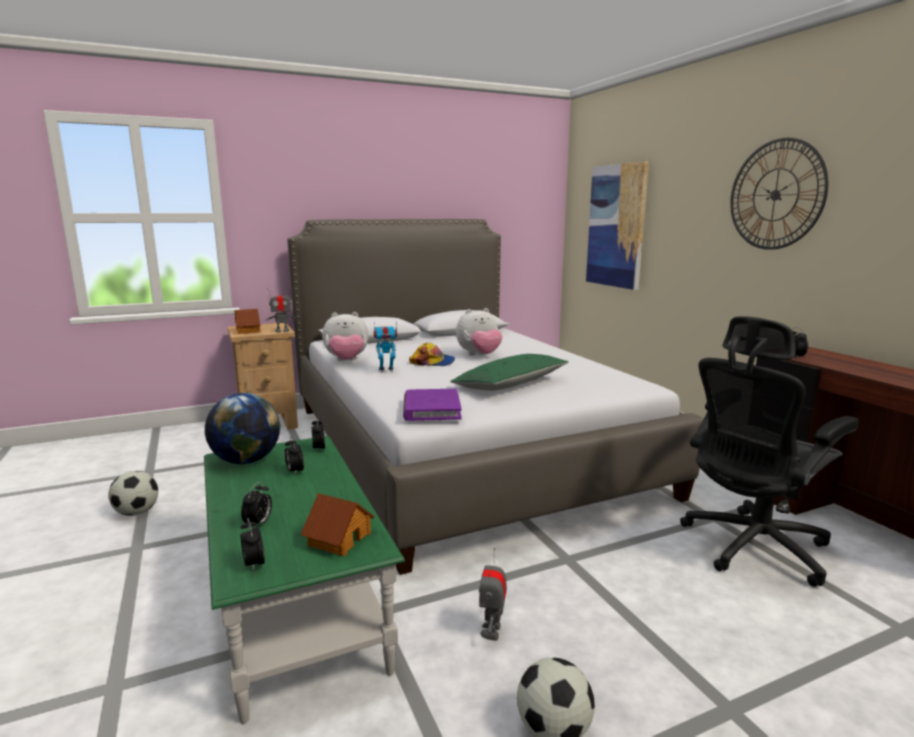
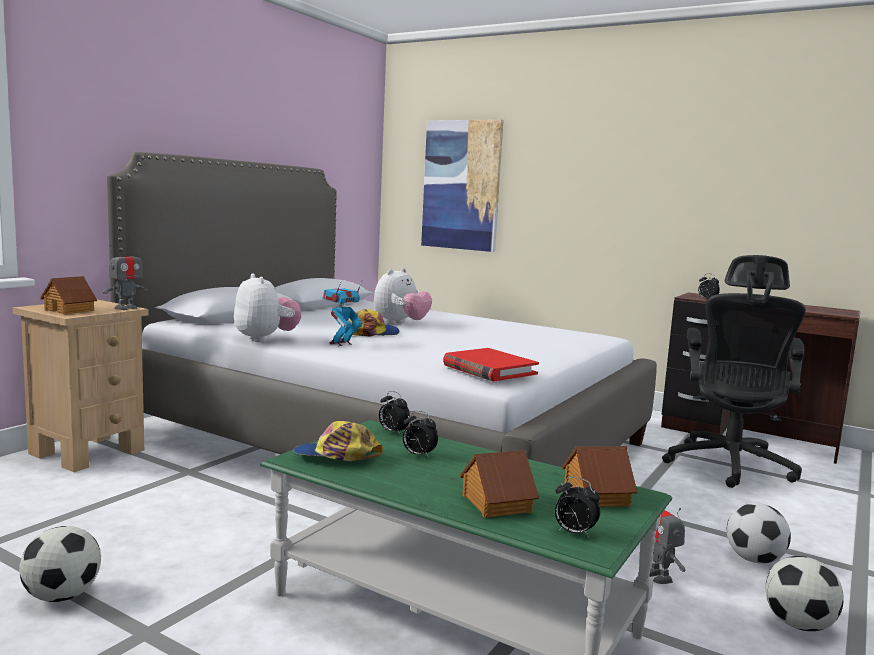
camera: 35 degrees left, 5 degrees down
(246, 460) = (336, 456): globe -> cap
(258, 523) = (495, 503): alarm clock -> toy house
(346, 361) = (265, 339): plush toy -> plush toy turned 75 degrees counterclockwise
(431, 408) = (489, 369): purple book -> red book
(510, 385) = (498, 345): green pillow -> none
(615, 651) = (754, 559): none -> football
(775, 195) = (651, 160): wall clock -> none

